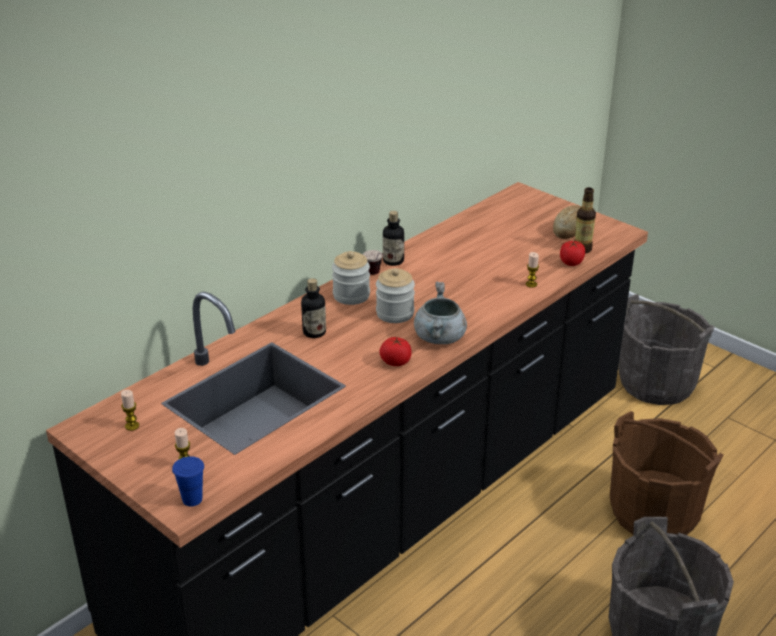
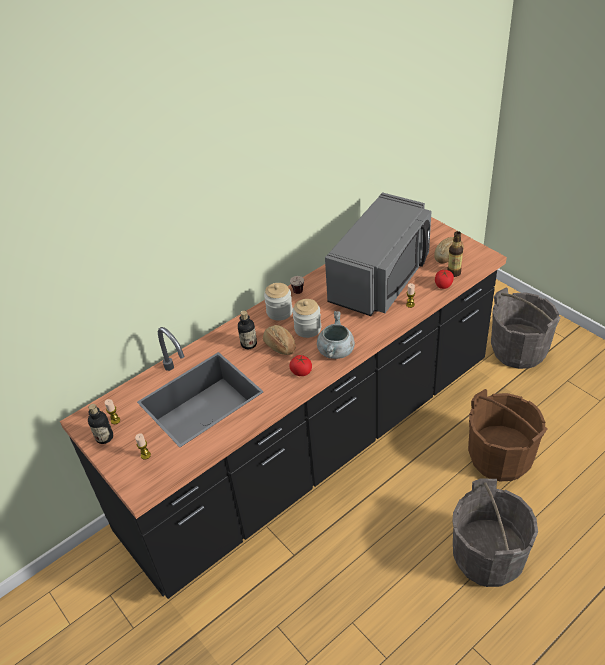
camera: 10 degrees right, 10 degrees up
(192, 499) = (146, 483): blue cup -> none
(358, 334) = (279, 346): none -> bread
(393, 261) = (314, 281): bottle -> bottle (104, 437)
(486, 256) = (382, 278): none -> grey microwave

